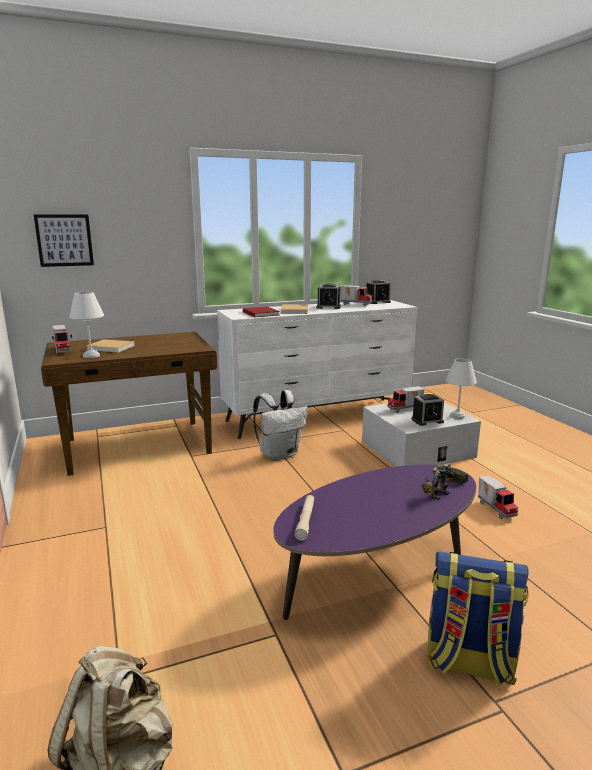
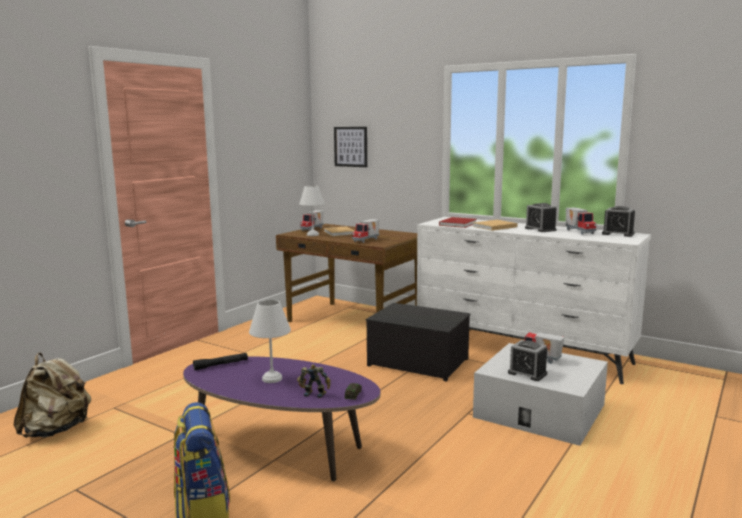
camera: 55 degrees right, 5 degrees down
(279, 454) = (419, 362): white backpack -> storage box
(305, 521) = (221, 365): beige flashlight -> black flashlight
(457, 416) = (572, 383): white table lamp -> white table lamp (271, 379)
(496, 509) = (468, 480): toy truck -> toy truck (366, 240)

